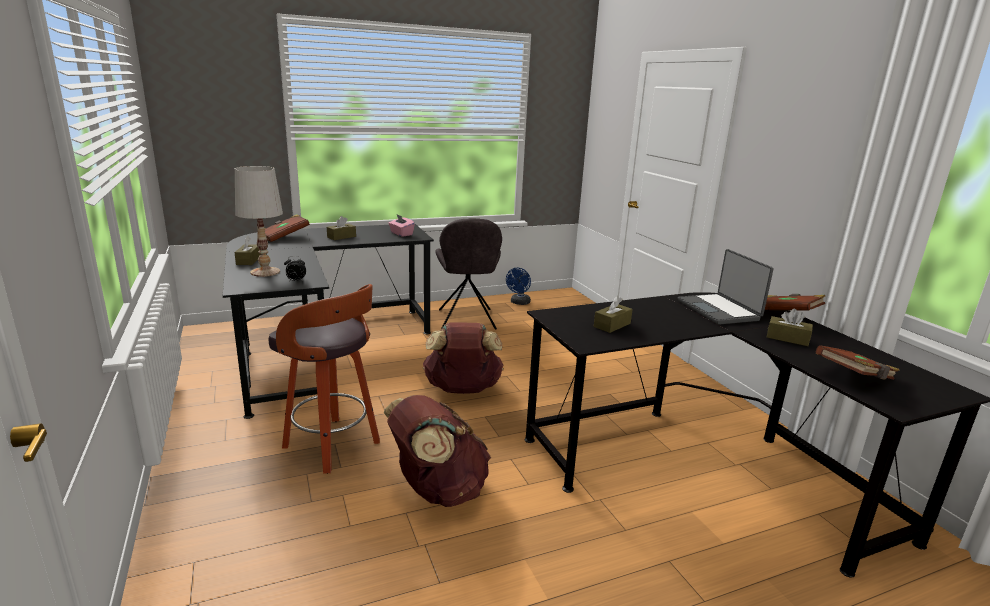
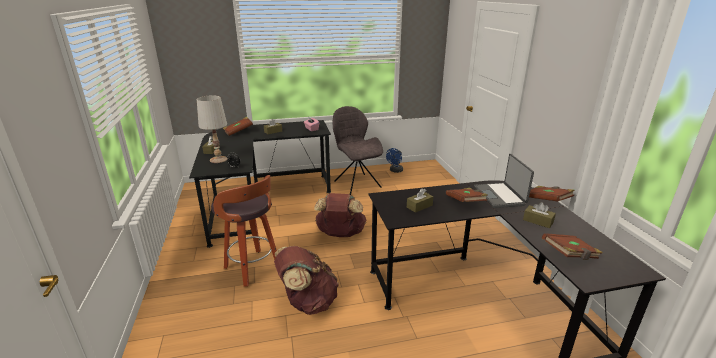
camera: 10 degrees right, 5 degrees up
(466, 320) = (356, 183): grey chair -> grey chair turned 150 degrees clockwise
(675, 319) = (465, 202): none -> brown book

